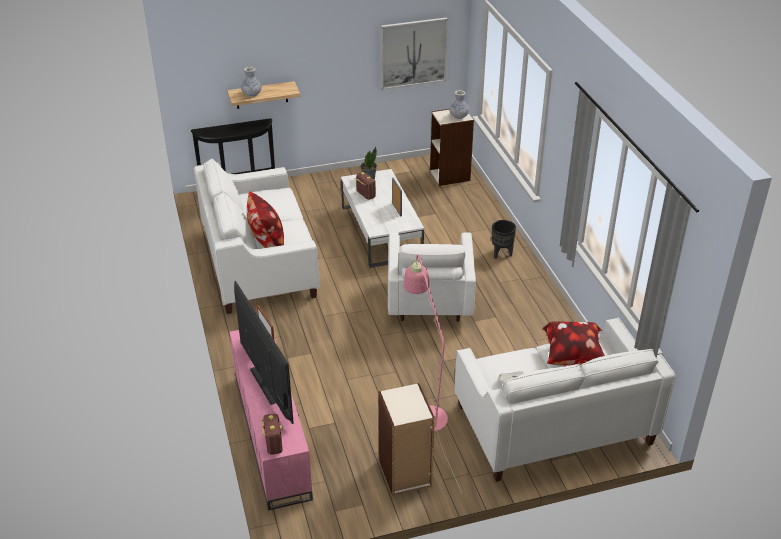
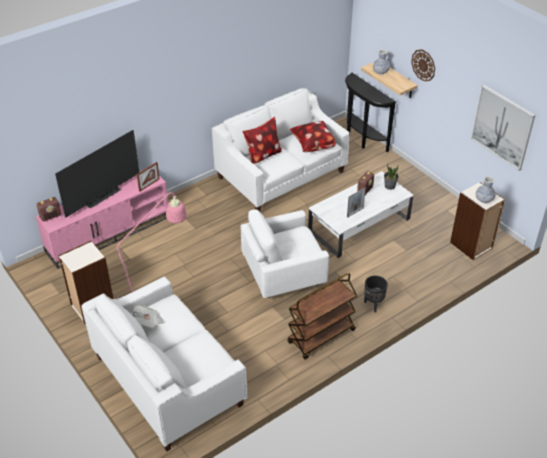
camera: 70 degrees right, 5 degrees up
(297, 54) = (423, 65): none -> wall clock
(531, 298) = (321, 337): none -> brown cart
(573, 358) = (193, 352): pillow -> pillow (312, 146)

